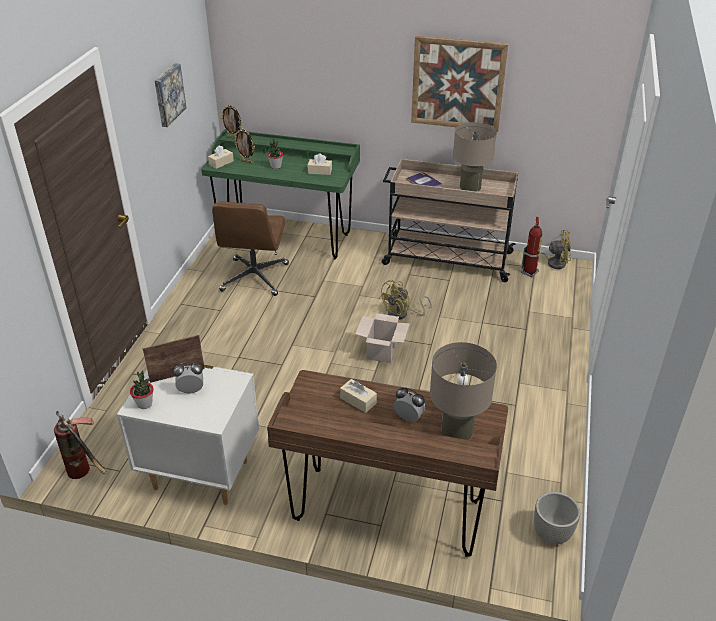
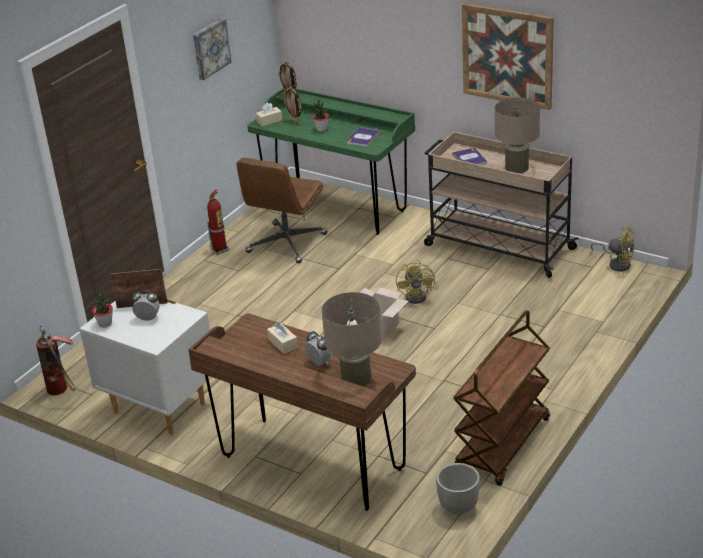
camera: 20 degrees right, 5 degrees down
(320, 171) = (363, 137): beige tissue box -> book
(402, 314) = (419, 296): yellow fan -> yellow fan turned 60 degrees counterclockwise
(529, 272) = (583, 270): fire extinguisher -> fire extinguisher (220, 249)
(556, 457) = (503, 446): none -> brown cart

